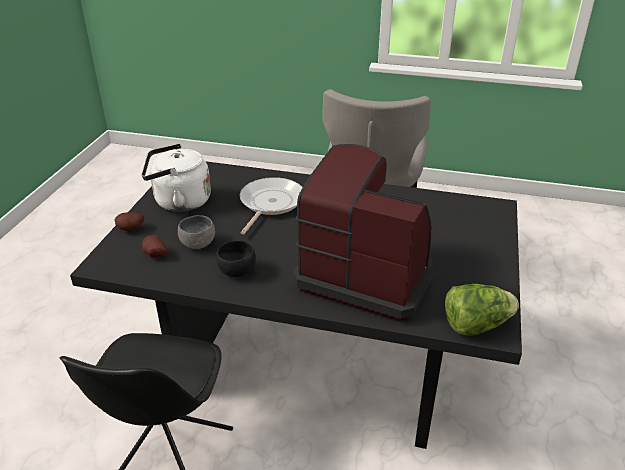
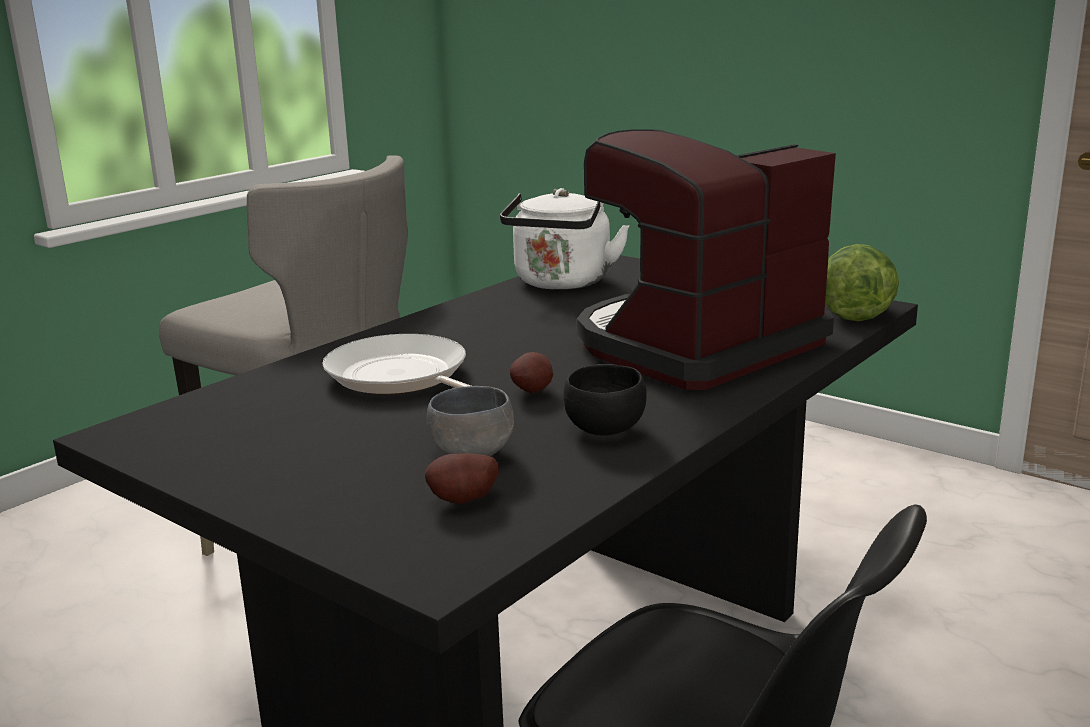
camera: 65 degrees left, 15 degrees down
(131, 230) = (320, 520): potato -> potato (534, 391)
(179, 202) = (270, 456): white kettle -> white kettle (561, 283)

